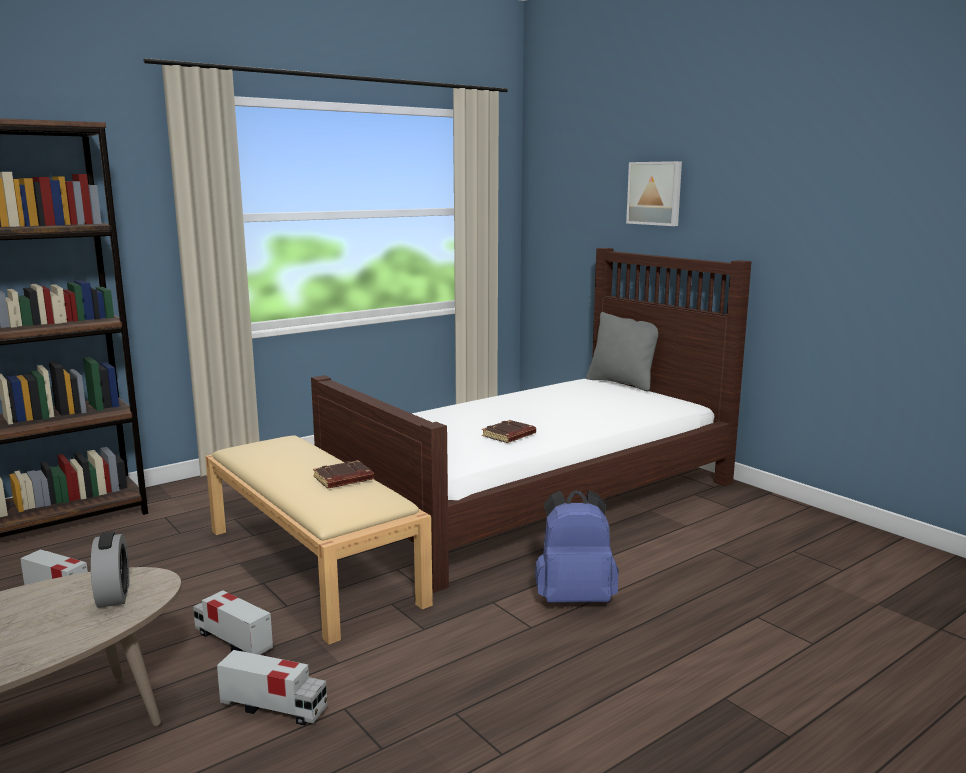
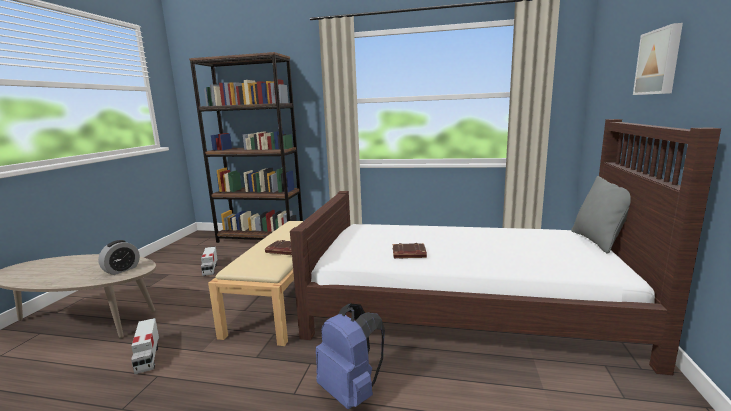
camera: 50 degrees right, 0 degrees up
(233, 640) = (202, 316): toy truck -> none

